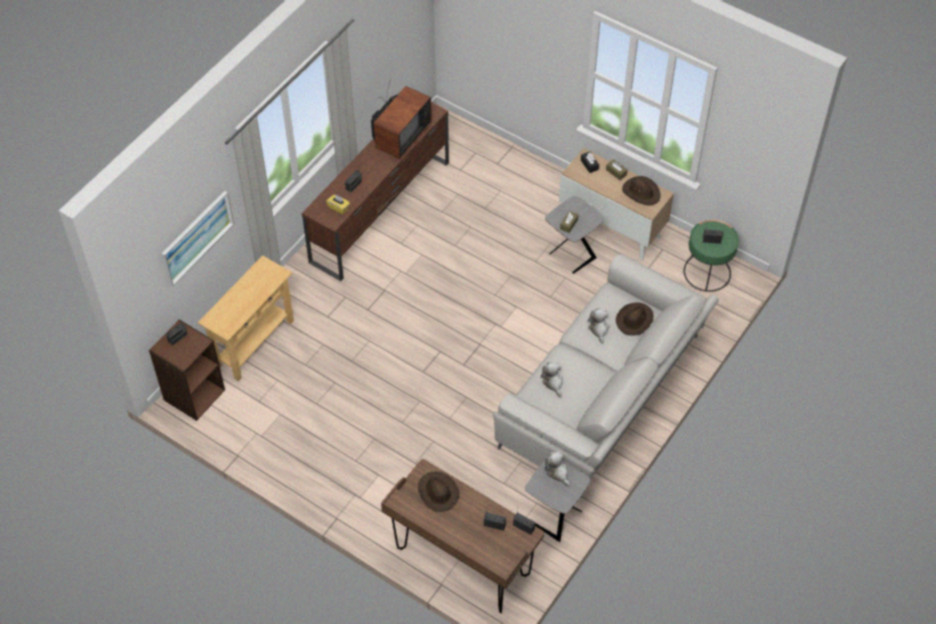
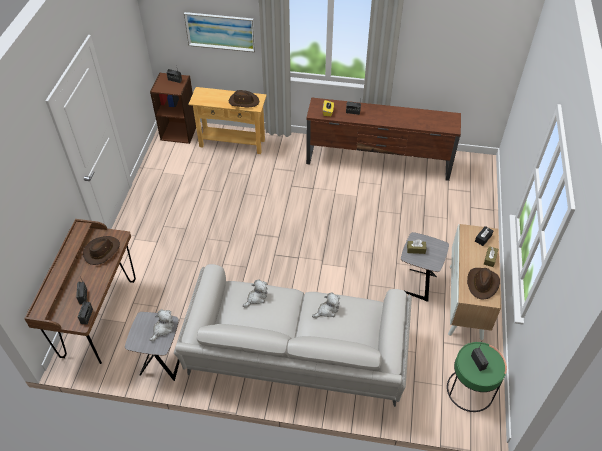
camera: 65 degrees right, 5 degrees down
(399, 136) = (414, 118): television -> none
(634, 320) = (351, 332): brown hat -> brown hat (243, 101)

